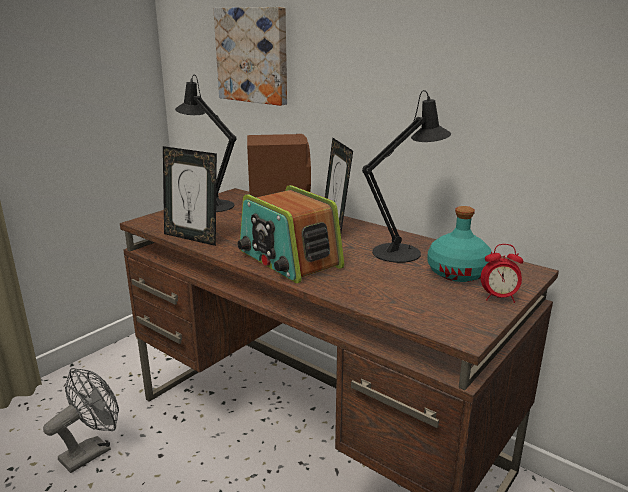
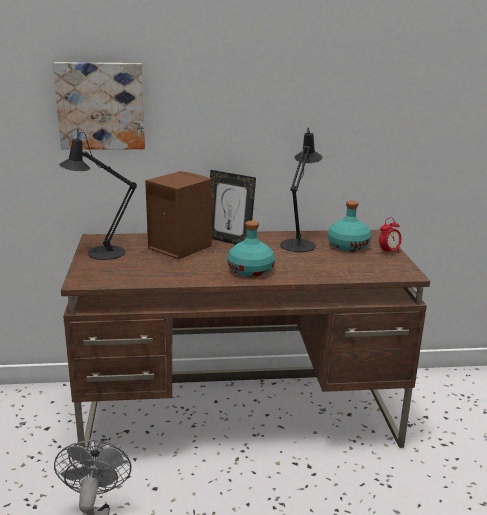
camera: 45 degrees left, 0 degrees up
(192, 238) = (153, 279): picture frame -> none
(288, 259) = (251, 270): radio -> turquoise bottle

